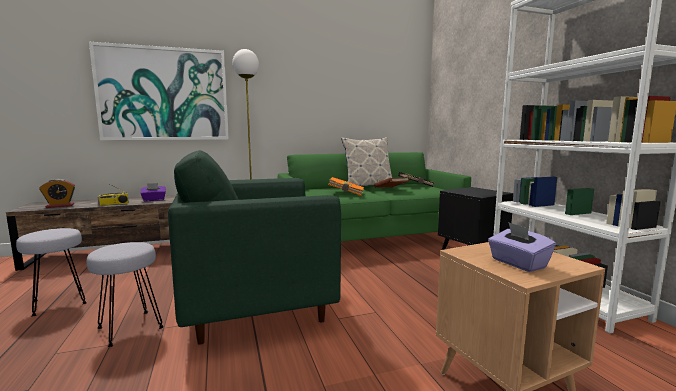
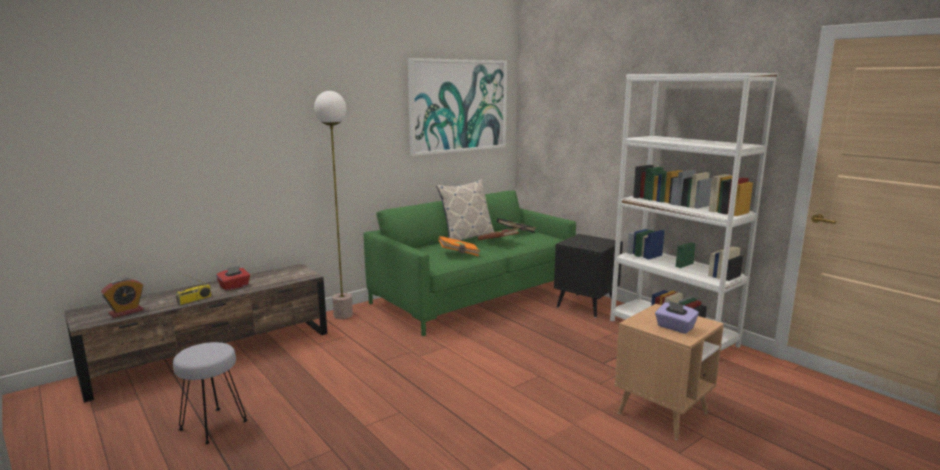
camera: 20 degrees left, 5 degrees up
(130, 328) = (332, 433): grey stool -> none
(154, 200) = (234, 286): purple tissue box -> red tissue box
(164, 94) = (228, 150): picture -> picture (458, 106)
(256, 308) = (432, 392): green armchair -> none

